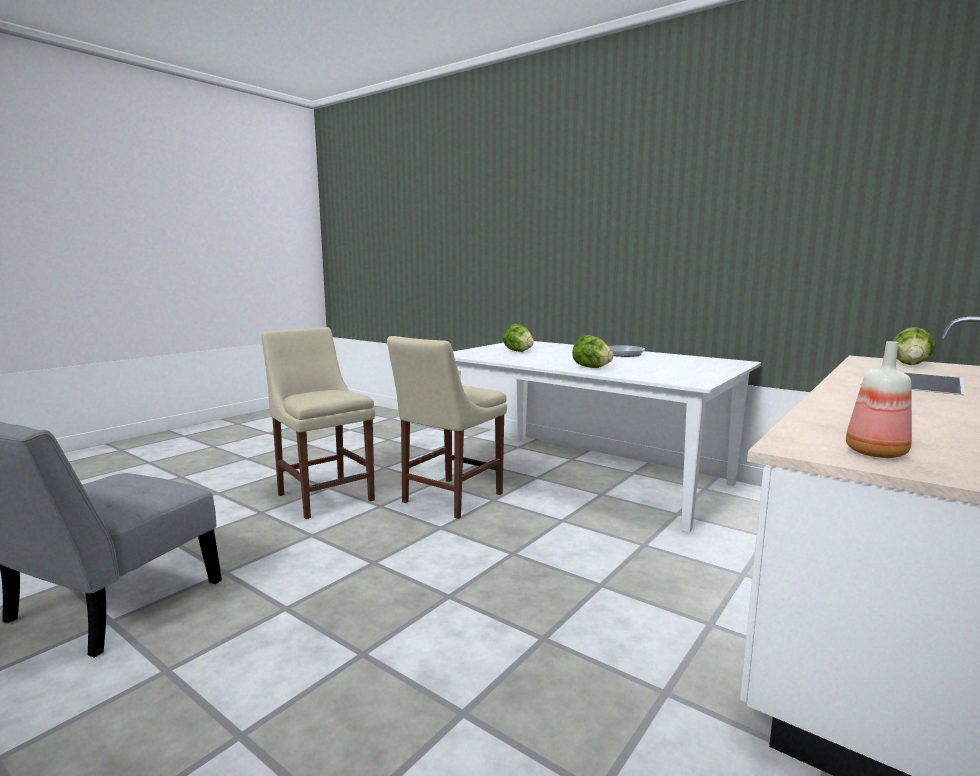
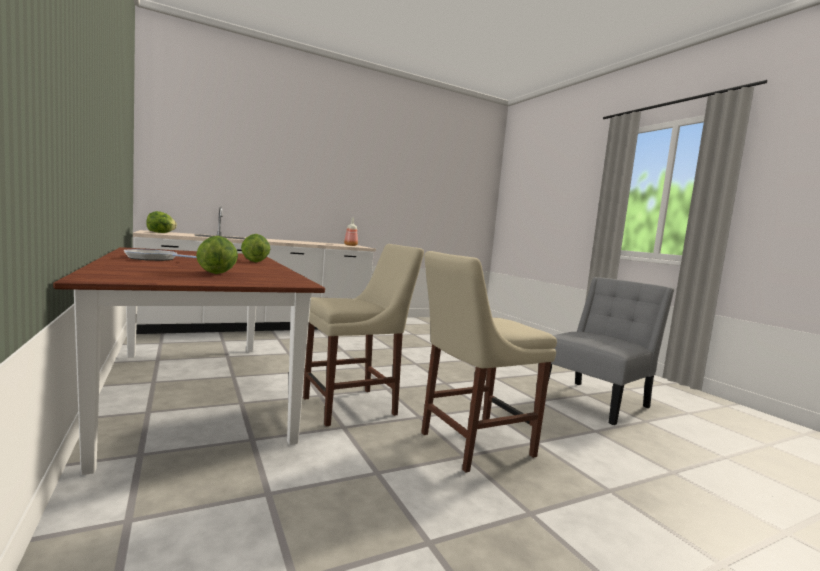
camera: 155 degrees left, 5 degrees down
(324, 495) = (471, 445): beige chair -> beige chair turned 75 degrees clockwise
(586, 475) = (197, 391): white dining table -> brown dining table

